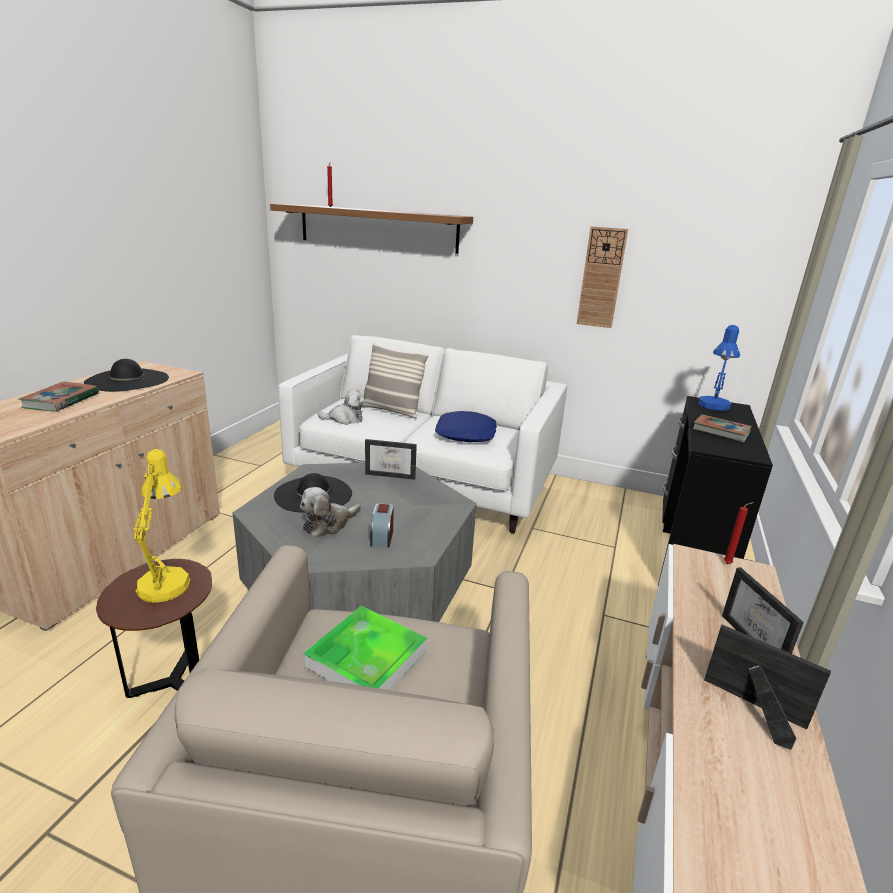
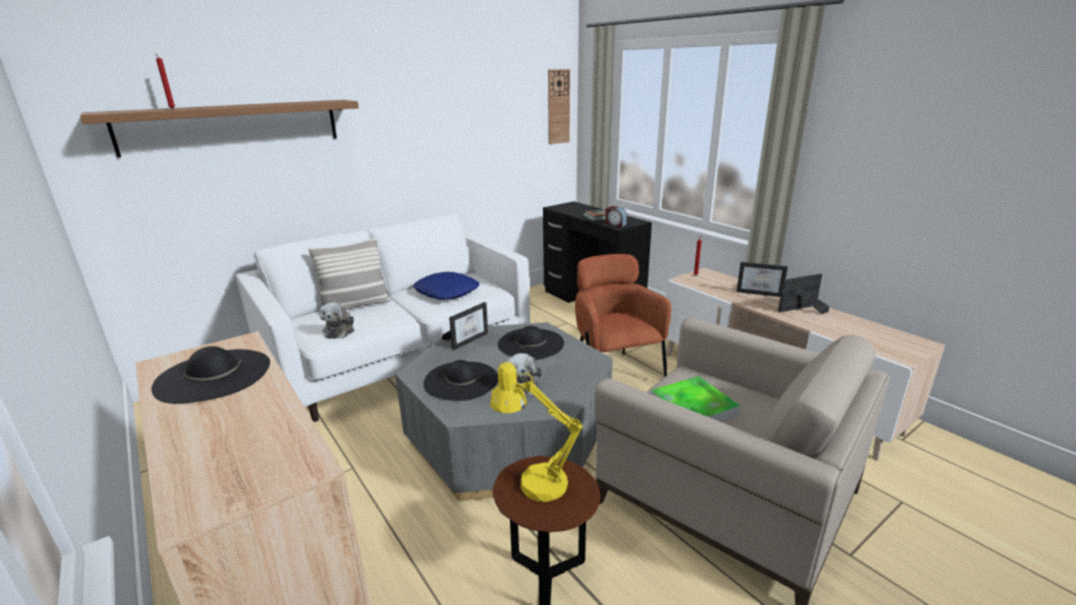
camera: 55 degrees left, 0 degrees up
(61, 401) = (231, 423): book -> none
(345, 419) = (340, 330): plush toy -> plush toy turned 150 degrees clockwise
(382, 537) = (560, 367): alarm clock -> alarm clock (615, 224)
(416, 507) = (531, 344): none -> black hat
(542, 621) = (614, 375): none -> brown armchair
(601, 278) = (462, 136): wall clock -> wall clock (558, 107)
(713, 407) = (568, 208): blue table lamp -> none

